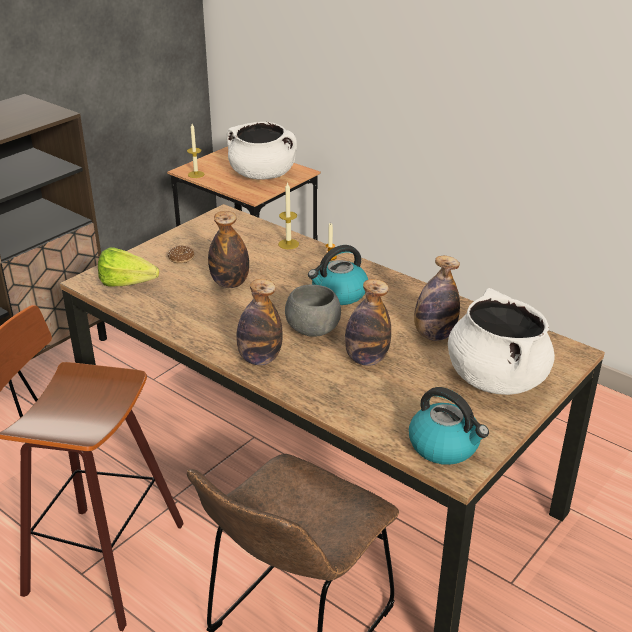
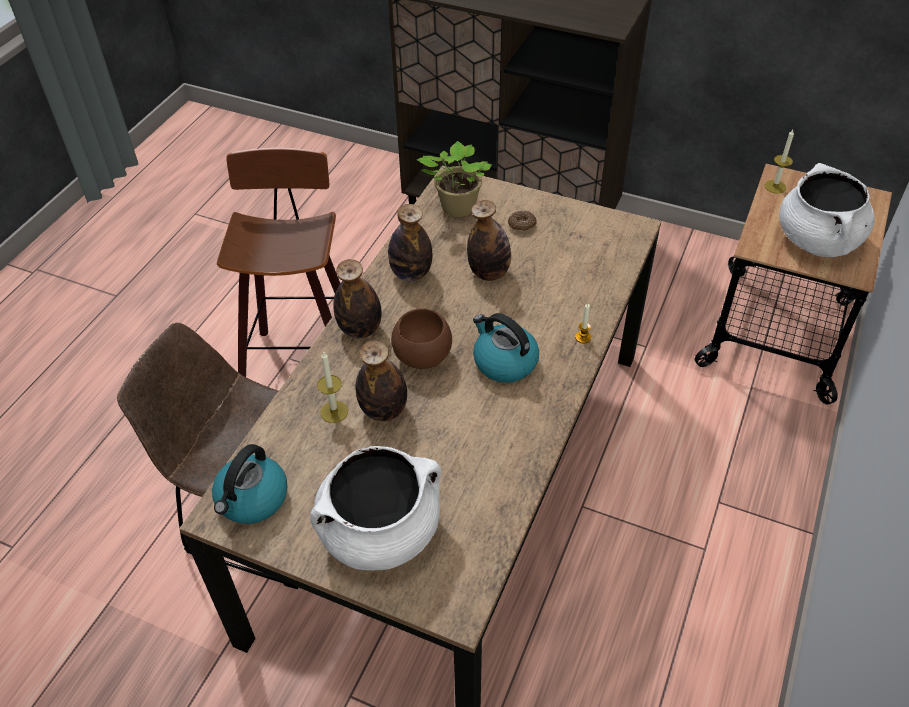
camera: 75 degrees right, 15 degrees up
(131, 285) = (456, 208): lettuce -> potted plant
(288, 244) = (595, 296): candle -> candle (334, 411)
(312, 331) = (422, 357): grey bowl -> brown bowl
(434, 335) = (450, 462): bottle -> bottle (411, 274)

